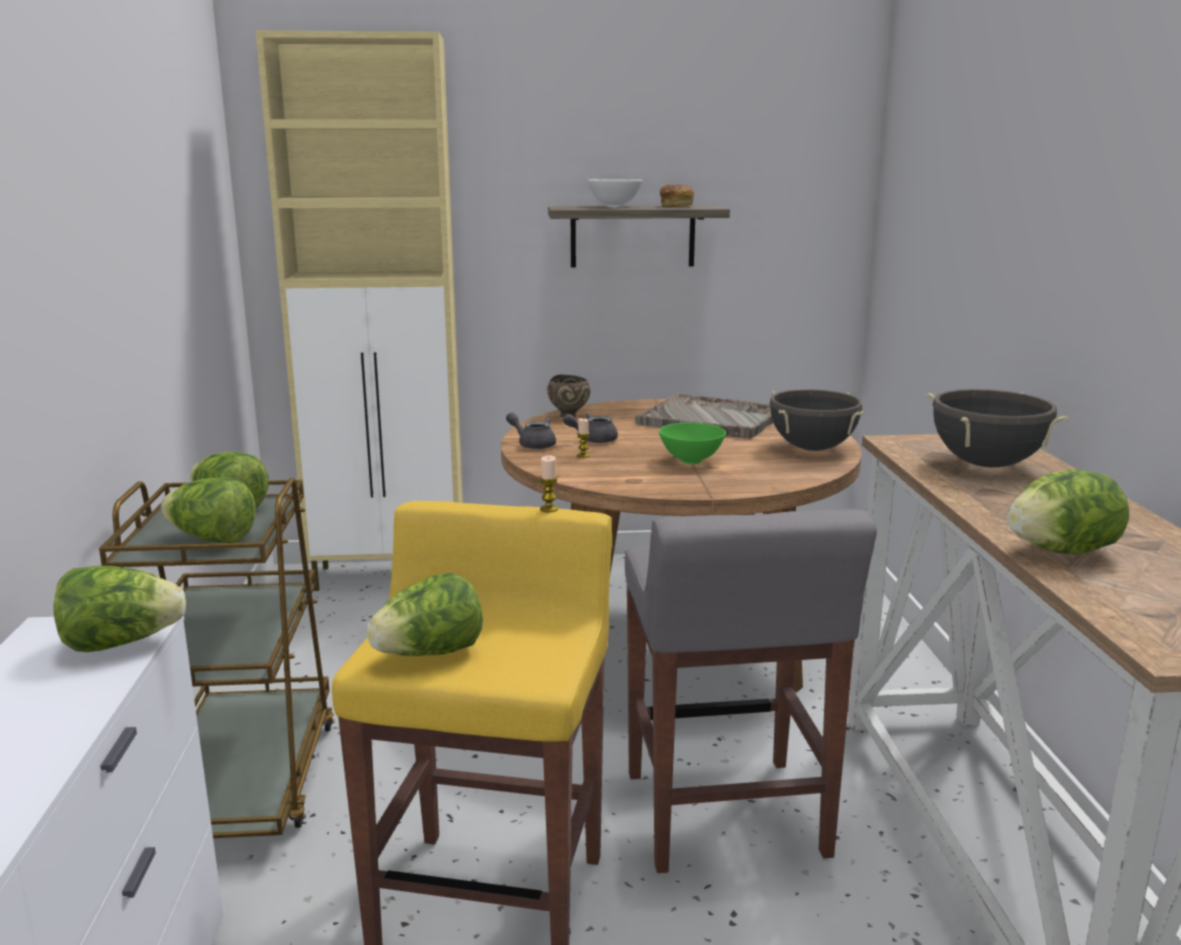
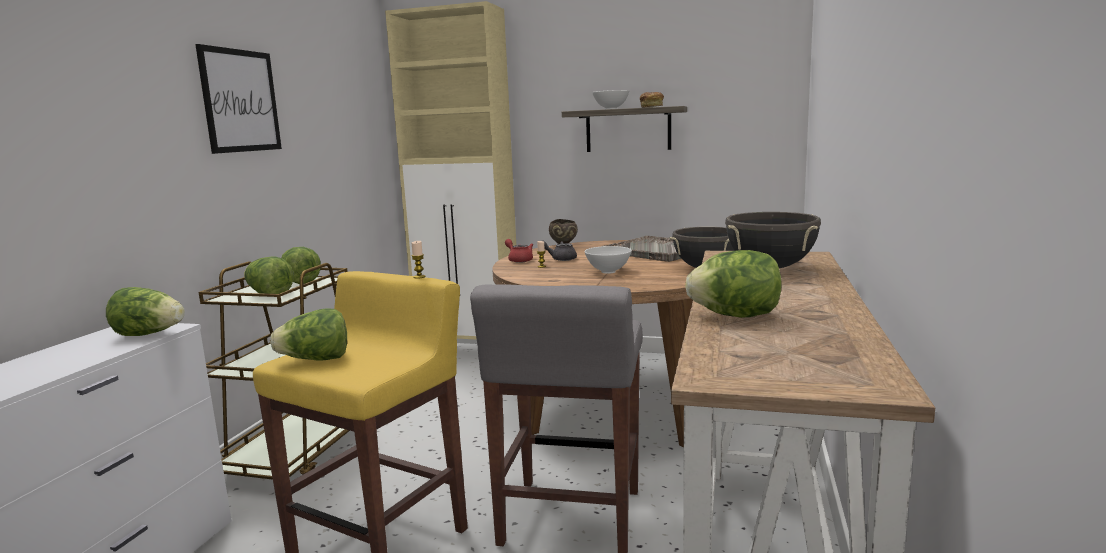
camera: 20 degrees right, 5 degrees down
(100, 203) = (240, 101): none -> picture
(533, 444) = (519, 260): grey teapot -> red teapot
(691, 461) = (608, 271): green bowl -> white bowl

